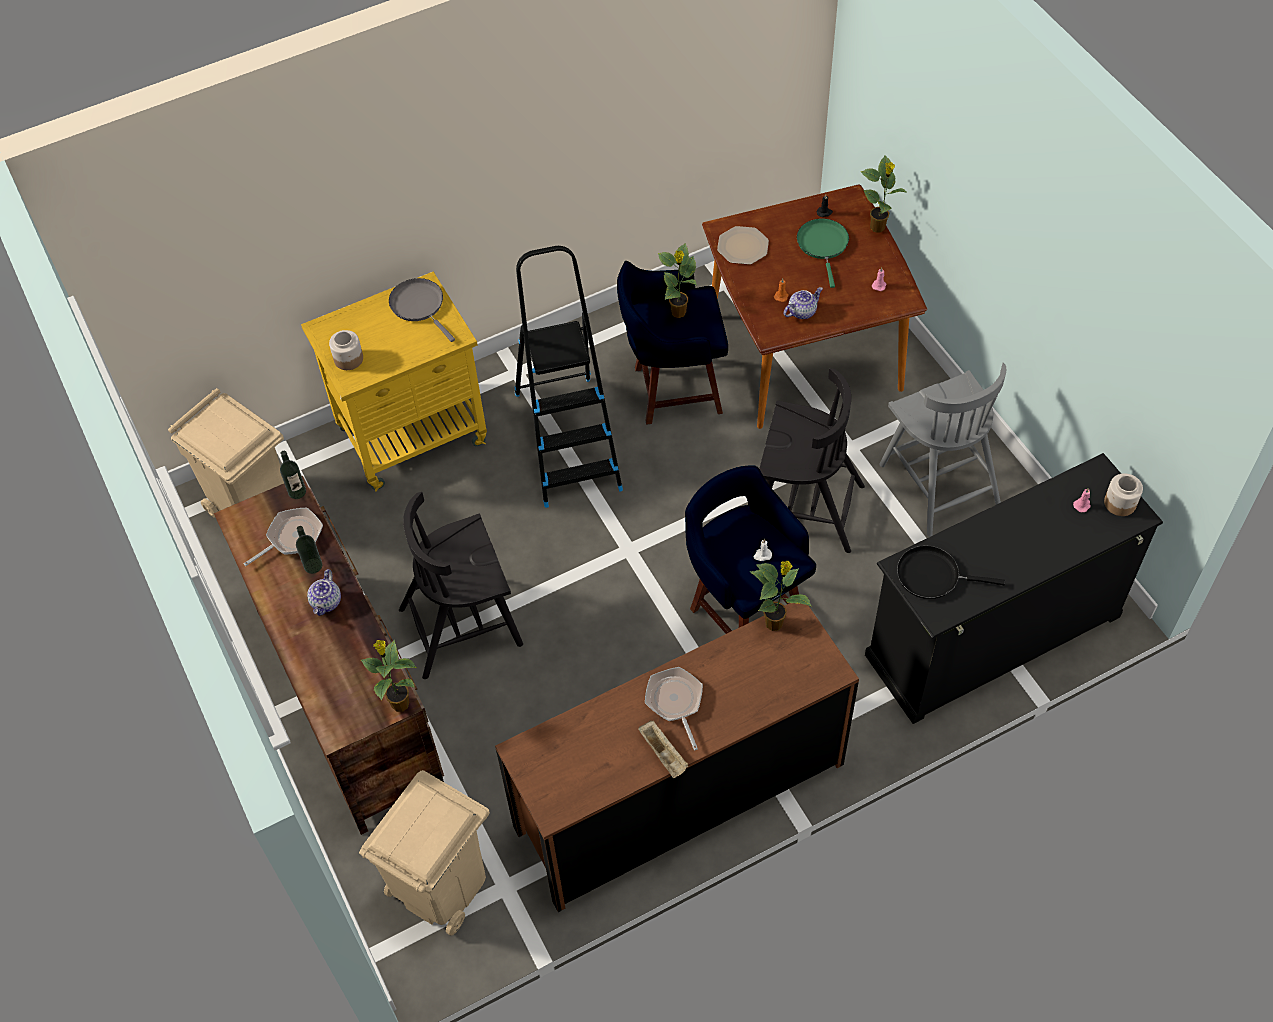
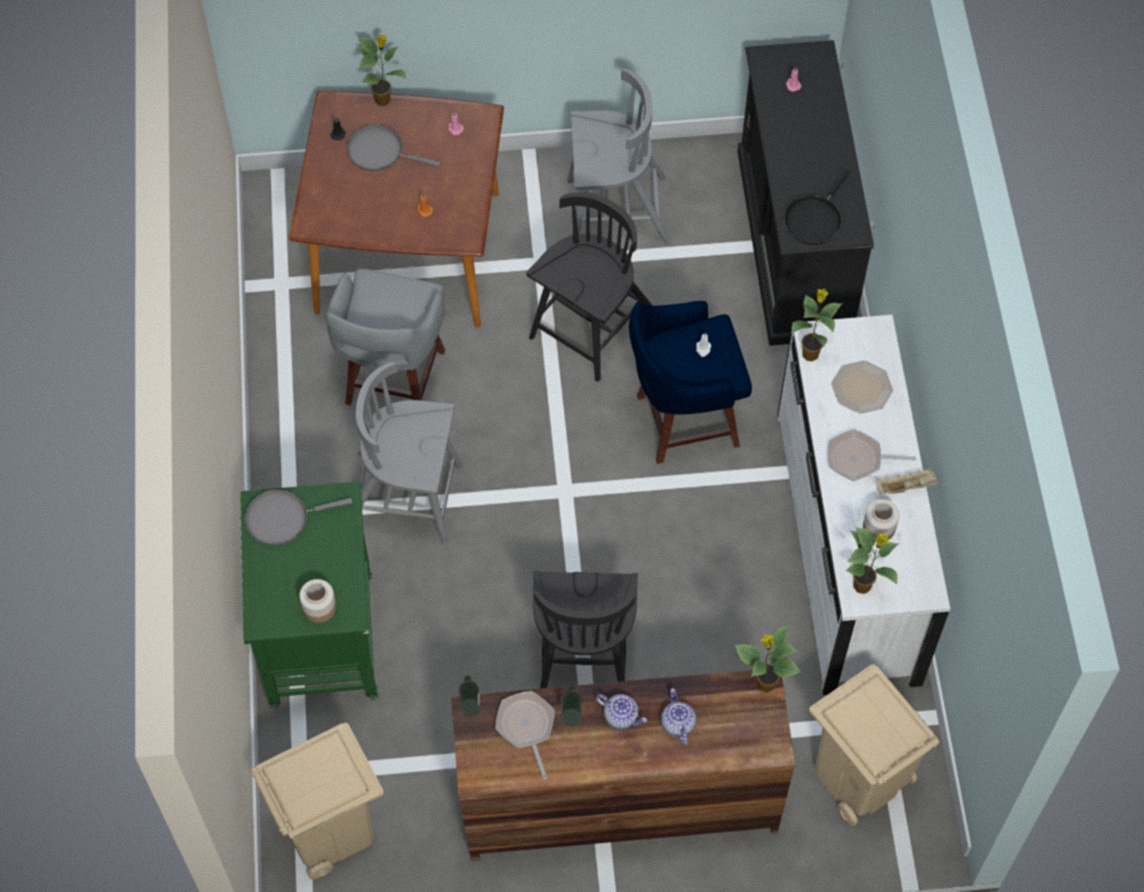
camera: 70 degrees left, 5 degrees up
(414, 436) = (322, 639): yellow cart -> green cart
(568, 441) = (406, 497): black step ladder -> grey chair
(673, 391) = (393, 381): blue stool -> grey stool
(677, 795) = (846, 547): brown dresser -> white dresser
(679, 313) = (383, 307): potted plant -> potted plant (863, 586)
(742, 247) = (342, 217): plate -> plate (862, 388)
(802, 311) = (452, 201): teapot -> teapot (677, 724)
(823, 245) = (379, 151): green frying pan -> grey frying pan
(1120, 503) = (803, 59): jar -> jar (879, 527)

